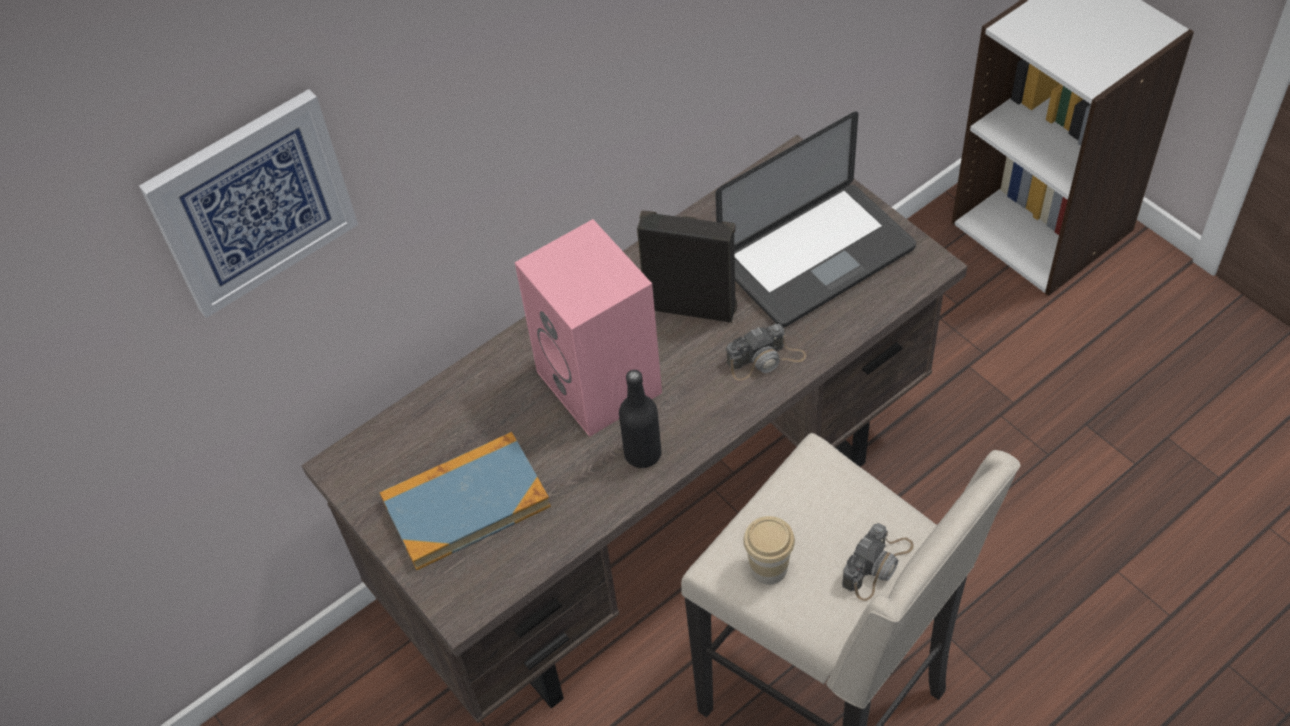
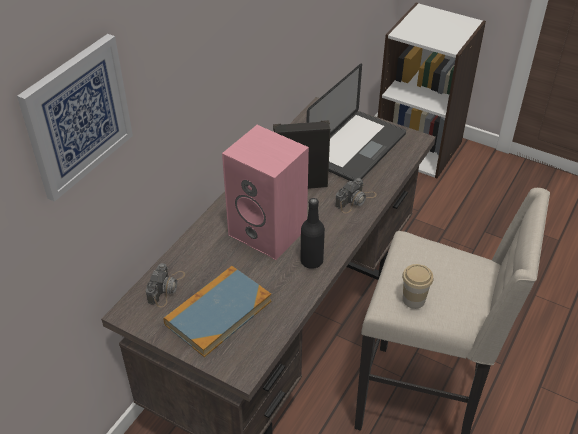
camera: 25 degrees left, 10 degrees down
(877, 565) = (471, 283): camera -> camera (166, 288)

